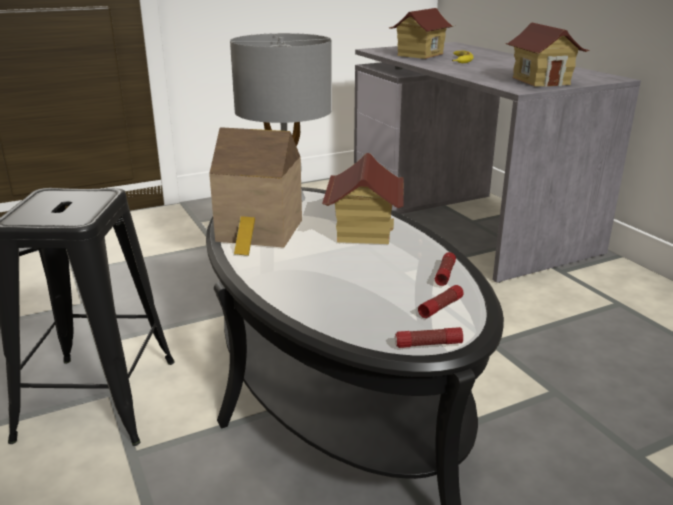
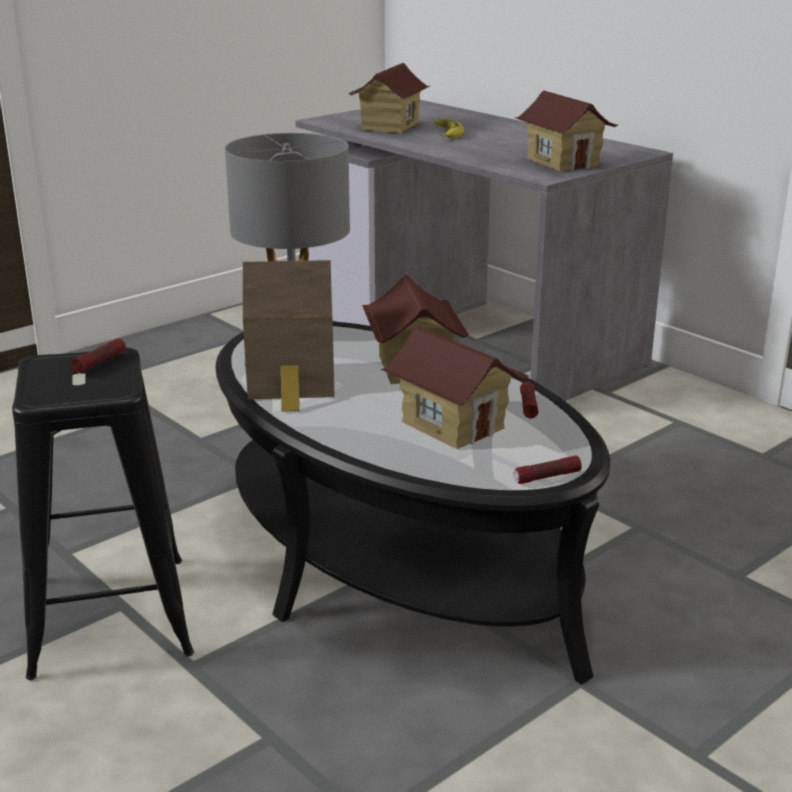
camera: 15 degrees left, 0 degrees up
(369, 283) = (453, 425): none -> toy house
(441, 307) = (540, 440): flashlight -> flashlight (100, 362)

